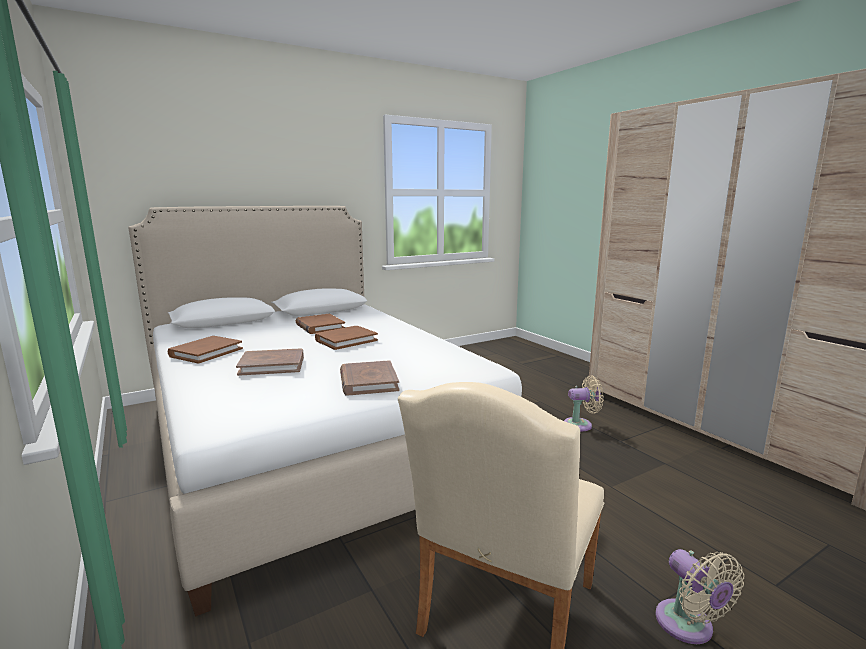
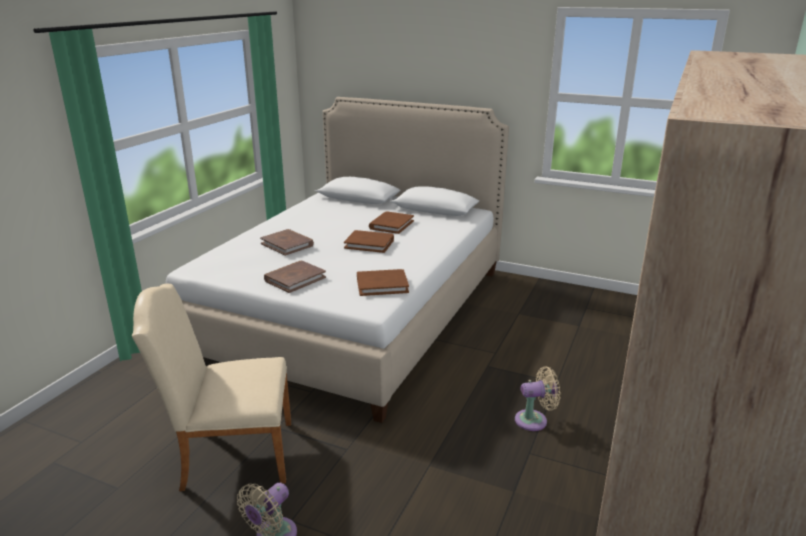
camera: 55 degrees right, 10 degrees up
(206, 352) = (291, 221): brown book -> brown book (382, 285)
(581, 425) = (534, 420): beige fan -> beige fan turned 60 degrees counterclockwise

